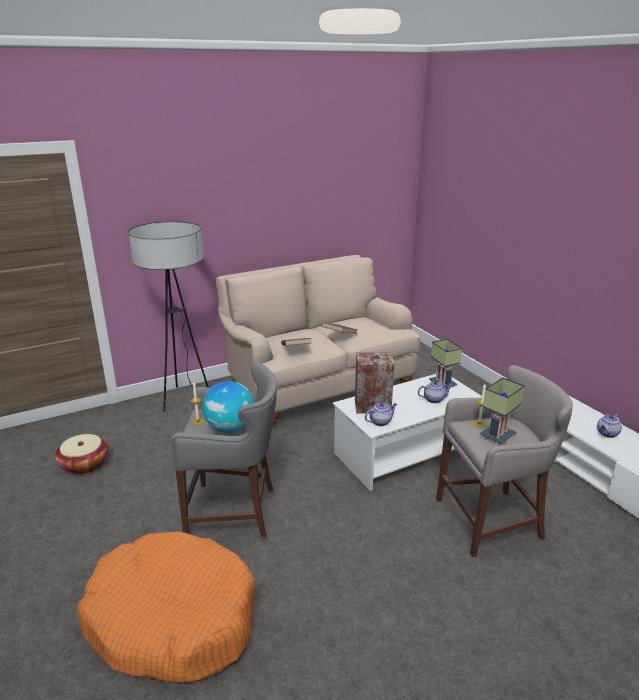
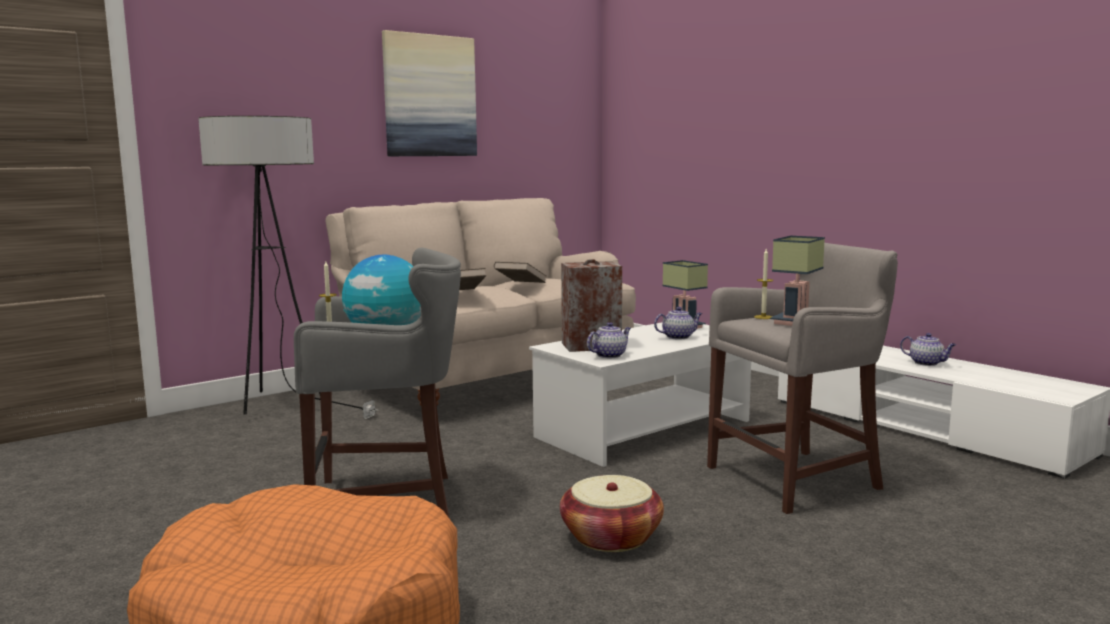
camera: 10 degrees left, 15 degrees down
(84, 464) = (110, 477): basket -> basket (611, 537)
(288, 187) = (429, 96): none -> picture
(607, 434) = (927, 363): teapot -> teapot turned 90 degrees counterclockwise

